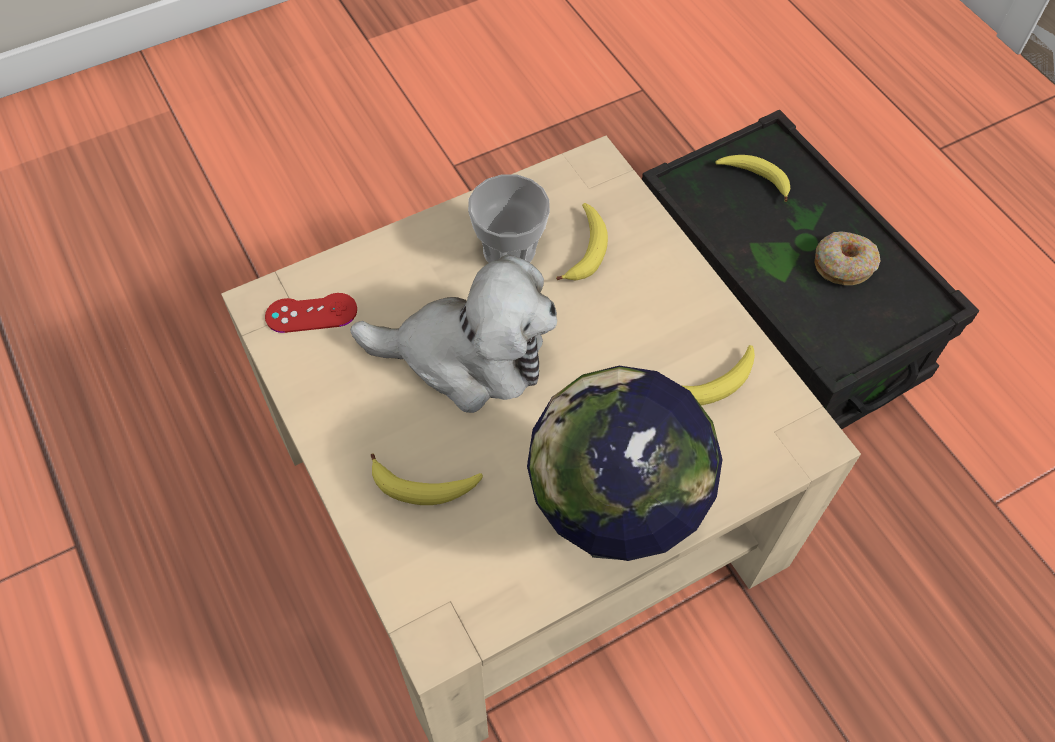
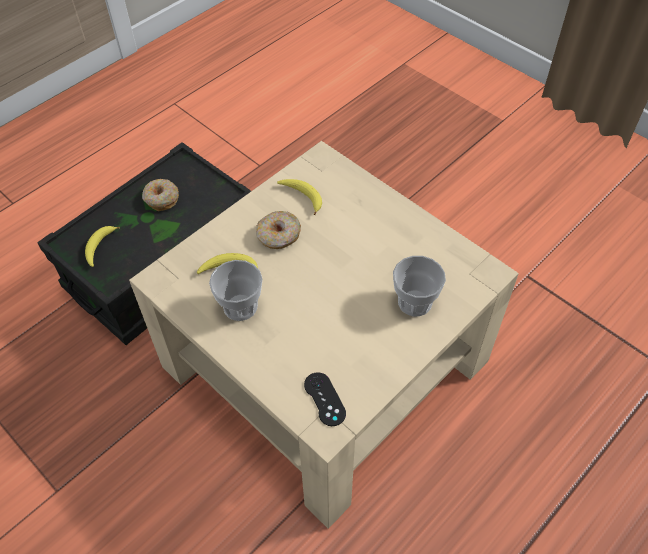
camera: 105 degrees left, 5 degrees down
(311, 313) = (324, 399): red game controller -> black game controller
(424, 486) = (414, 302): banana -> cup
(467, 357) = (326, 306): plush toy -> none
(611, 522) = (398, 221): globe -> none
(632, 327) = (278, 236): none -> donut

